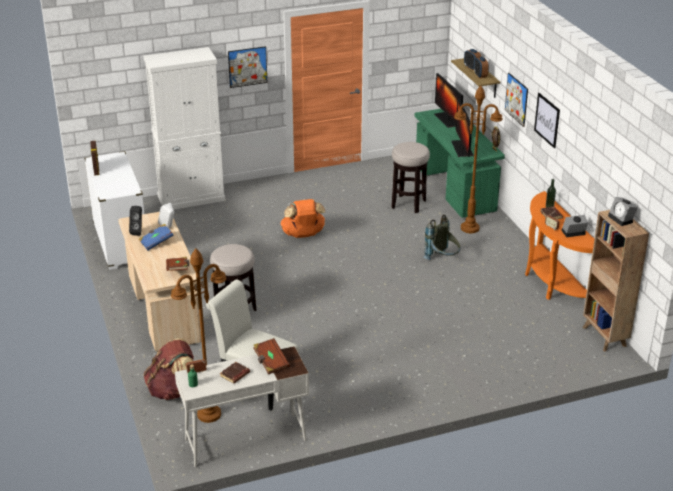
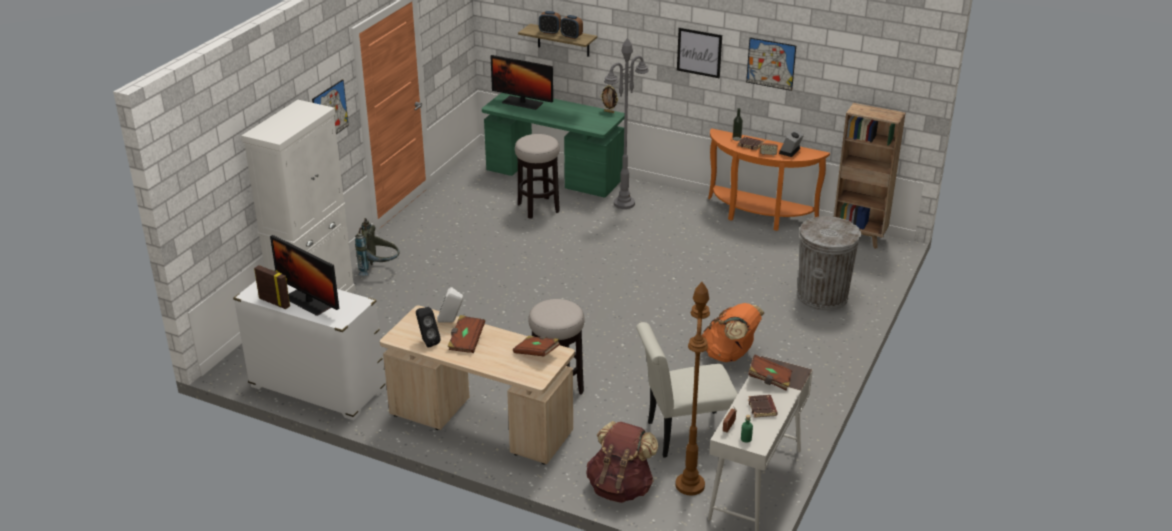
camera: 45 degrees left, 0 degrees up
(156, 242) = (466, 341): blue book -> brown book
(303, 235) = (492, 282): orange backpack -> orange backpack (730, 355)
(443, 260) = (648, 241): grey backpack -> grey backpack (379, 269)
(462, 148) = (581, 122): monitor -> monitor (308, 301)
(469, 228) = (624, 204): brown floor lamp -> grey floor lamp
(499, 359) = (822, 296): none -> grey trash can
(516, 99) = (634, 46): picture -> picture (771, 63)
(621, 219) = (871, 111): alarm clock -> none

